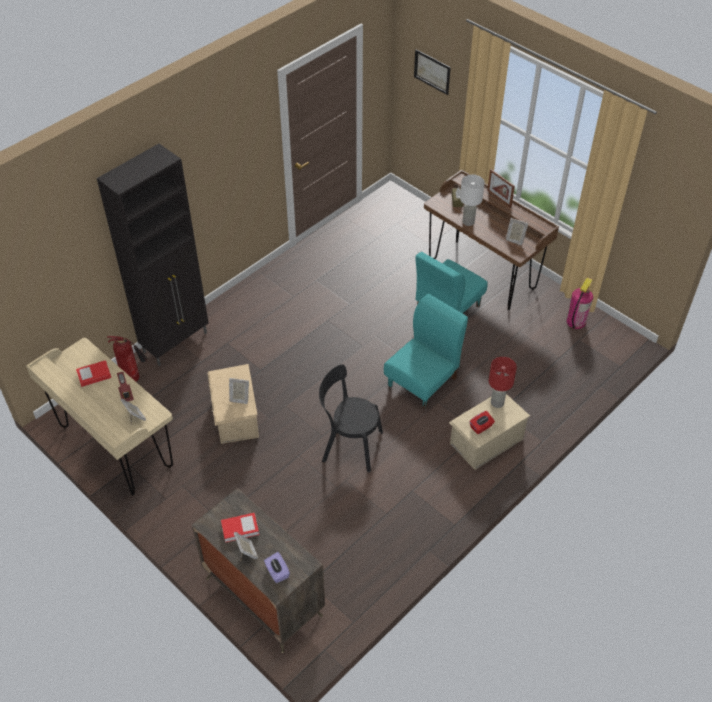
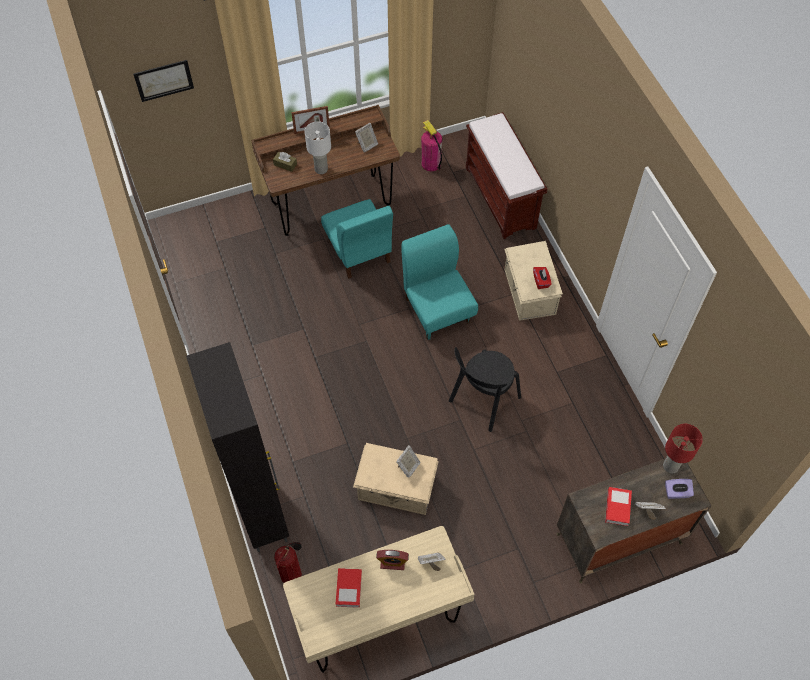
camera: 65 degrees left, 10 degrees up
(496, 402) = (519, 258): red table lamp -> red table lamp (670, 466)
(577, 384) = (501, 198): none -> brown bench

